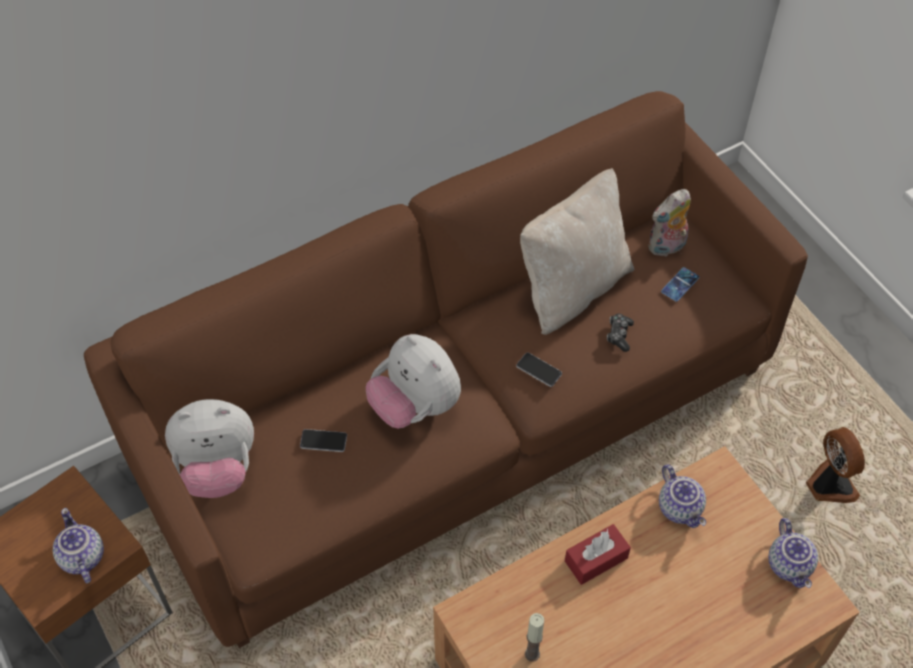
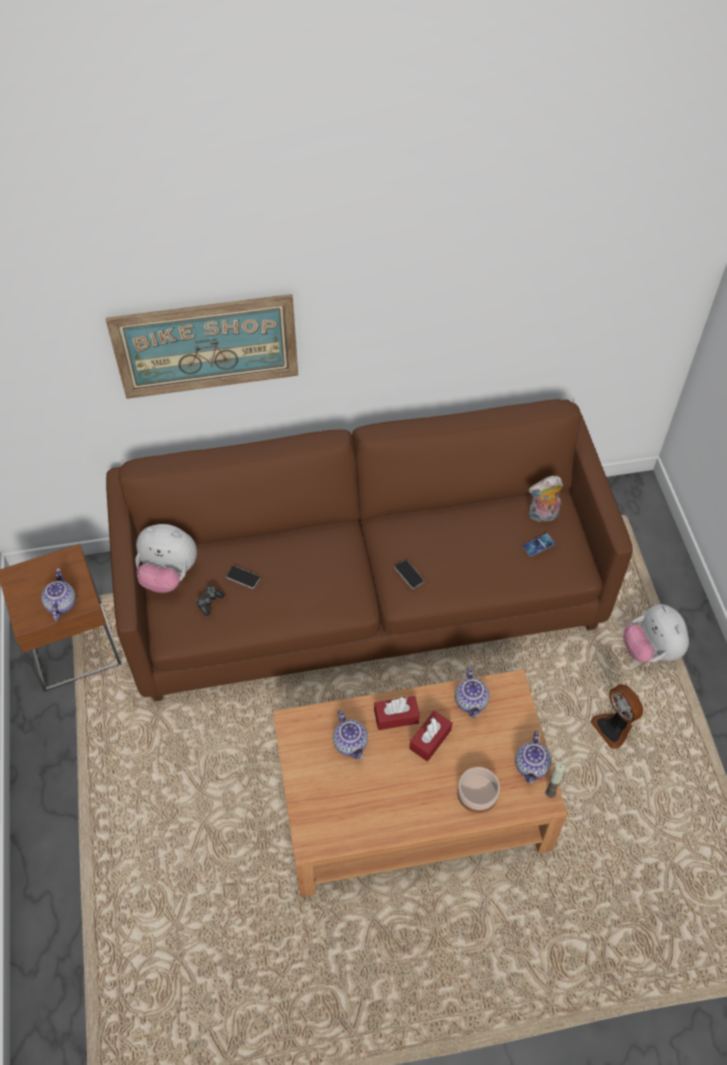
camera: 20 degrees right, 0 degrees up
(198, 135) = (206, 346): none -> picture
(415, 406) = (313, 573): plush toy -> plush toy (651, 650)
(532, 654) = (324, 764): candle -> candle (550, 792)
(554, 614) = (351, 743): none -> teapot
(572, 288) = (459, 524): beige pillow -> none
(619, 335) = (477, 567): game controller -> game controller (209, 602)
(651, 574) = (430, 739): none -> red tissue box
(740, 623) = (478, 793): none -> bowl
(829, 485) = (613, 727): fan -> fan turned 150 degrees clockwise

